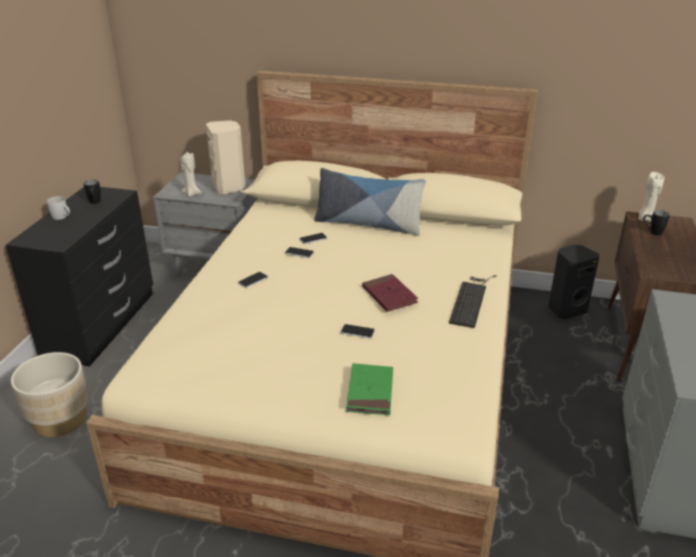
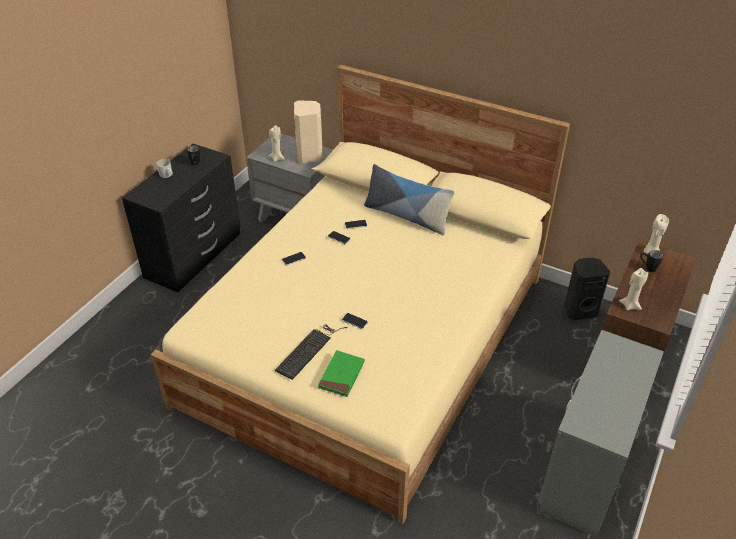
camera: 15 degrees right, 10 degrees up
(60, 419) = (148, 333): beige planter -> none
(389, 295) = (392, 292): red book -> none
(471, 299) = (455, 308): keyboard -> keyboard (309, 349)
(659, 267) = (630, 305): none -> beige candle

